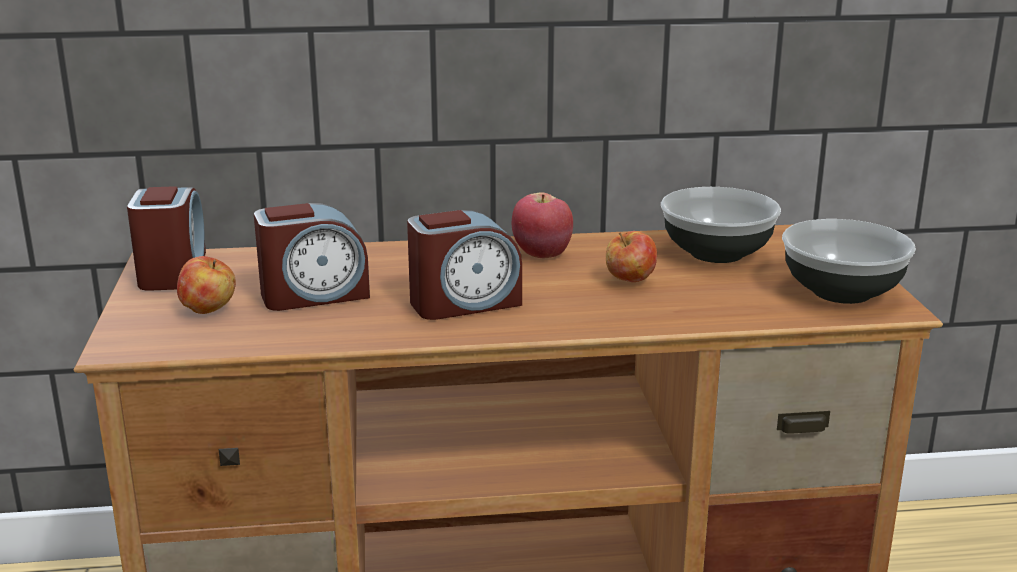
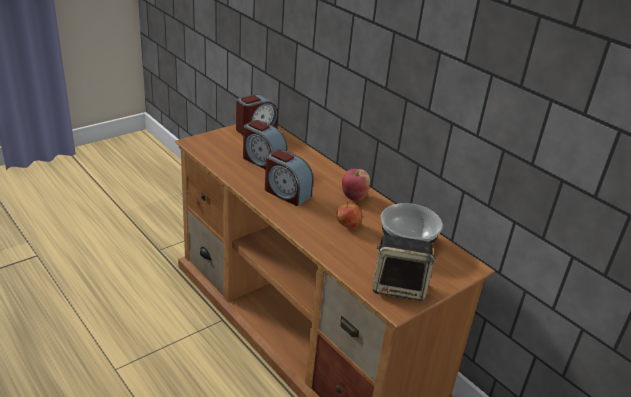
camera: 55 degrees right, 10 degrees up
(209, 310) = (232, 146): apple -> none
(841, 291) = (400, 287): bowl -> speaker

